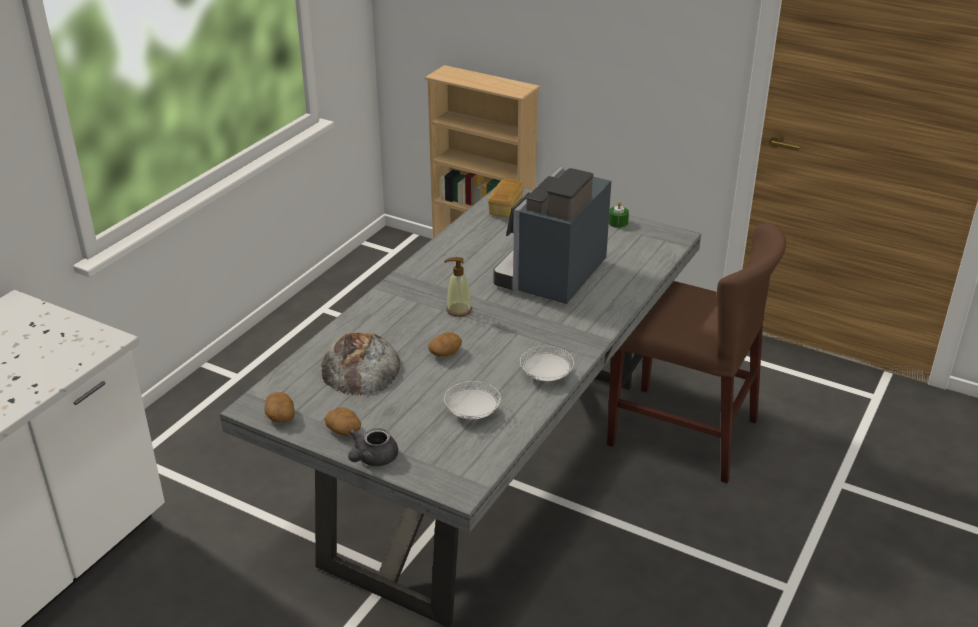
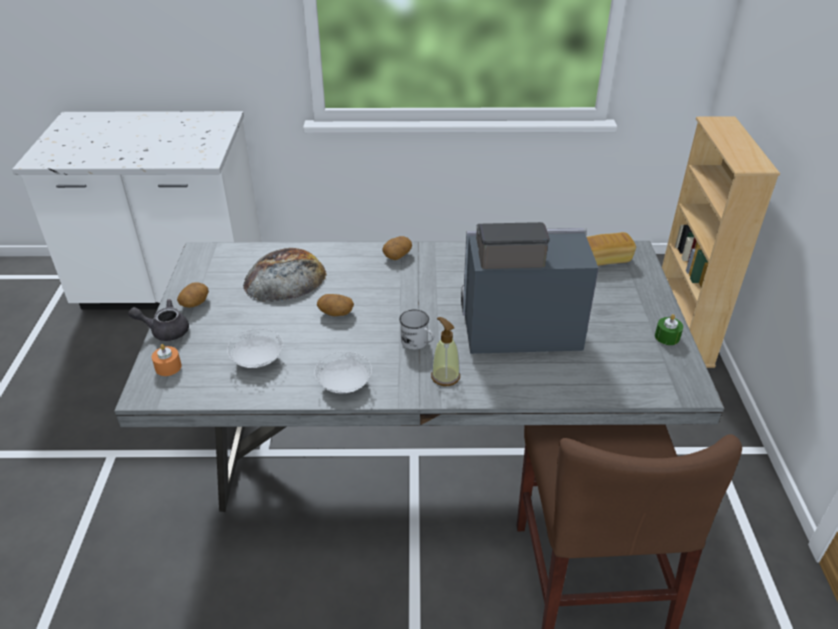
camera: 60 degrees right, 5 degrees up
(280, 416) = (197, 267): potato -> potato (397, 255)
(434, 468) = (168, 367): none -> orange candle
(458, 310) = (407, 295): soap dispenser -> soap dispenser (445, 376)
(527, 325) = (418, 343): none -> white mug

